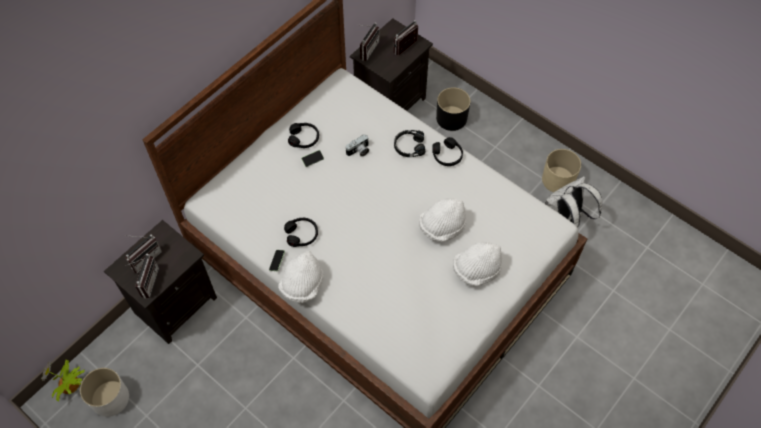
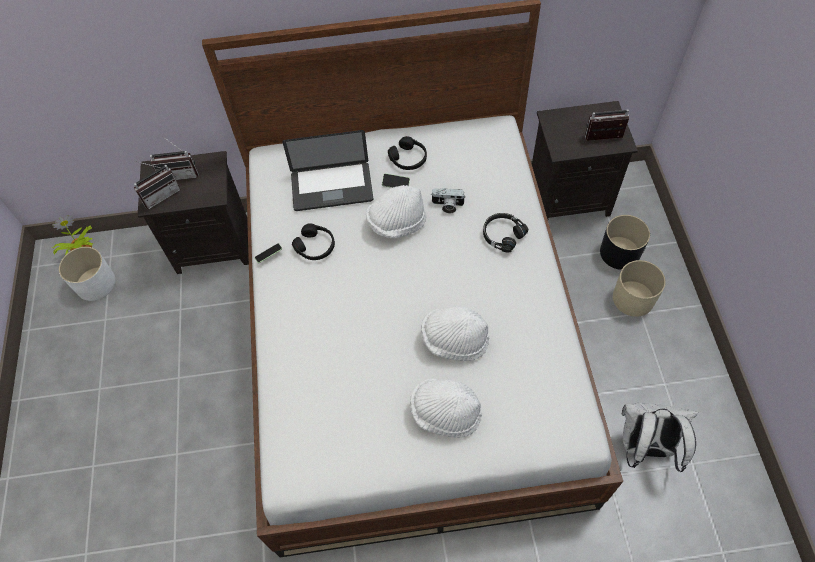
camera: 45 degrees right, 0 degrees up
(273, 190) = (332, 187): none -> laptop
(302, 285) = (268, 294): white hat -> white hat (396, 223)
(366, 49) = (560, 115): radio -> none
(447, 155) = (534, 271): black headphones -> none
(558, 180) = (681, 397): beige planter -> beige planter (633, 299)

